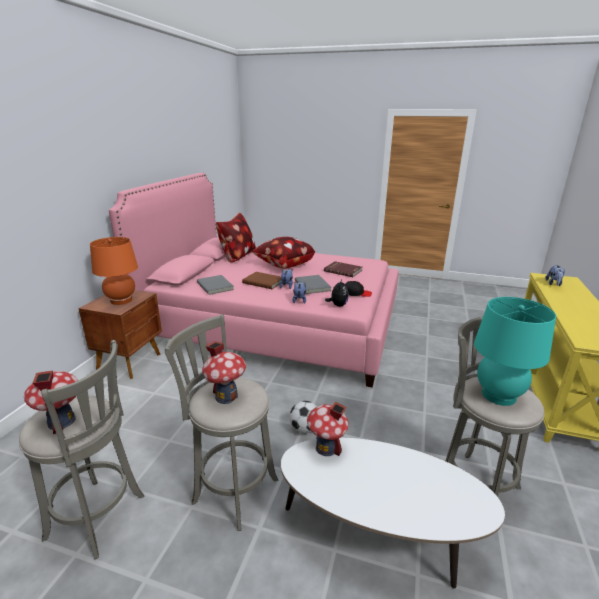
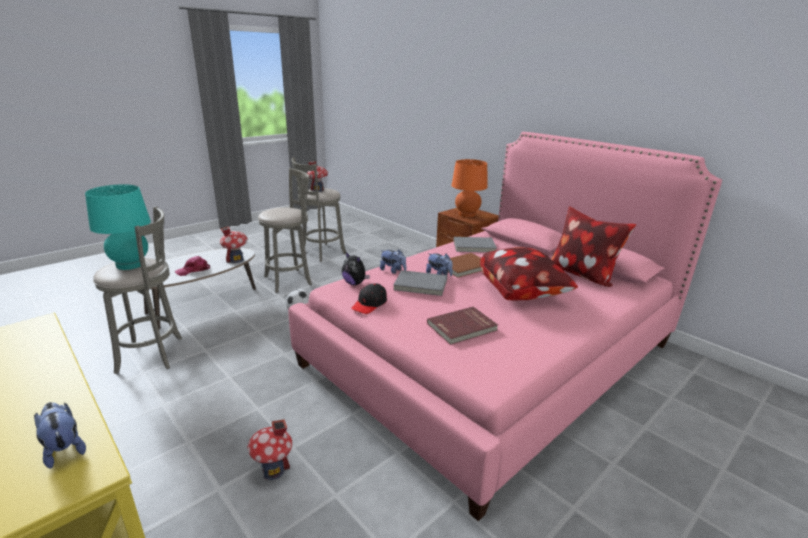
camera: 120 degrees right, 0 degrees up
(226, 396) = (281, 211): toy house -> toy house (273, 470)
(392, 465) = (193, 270): none -> pink cap

